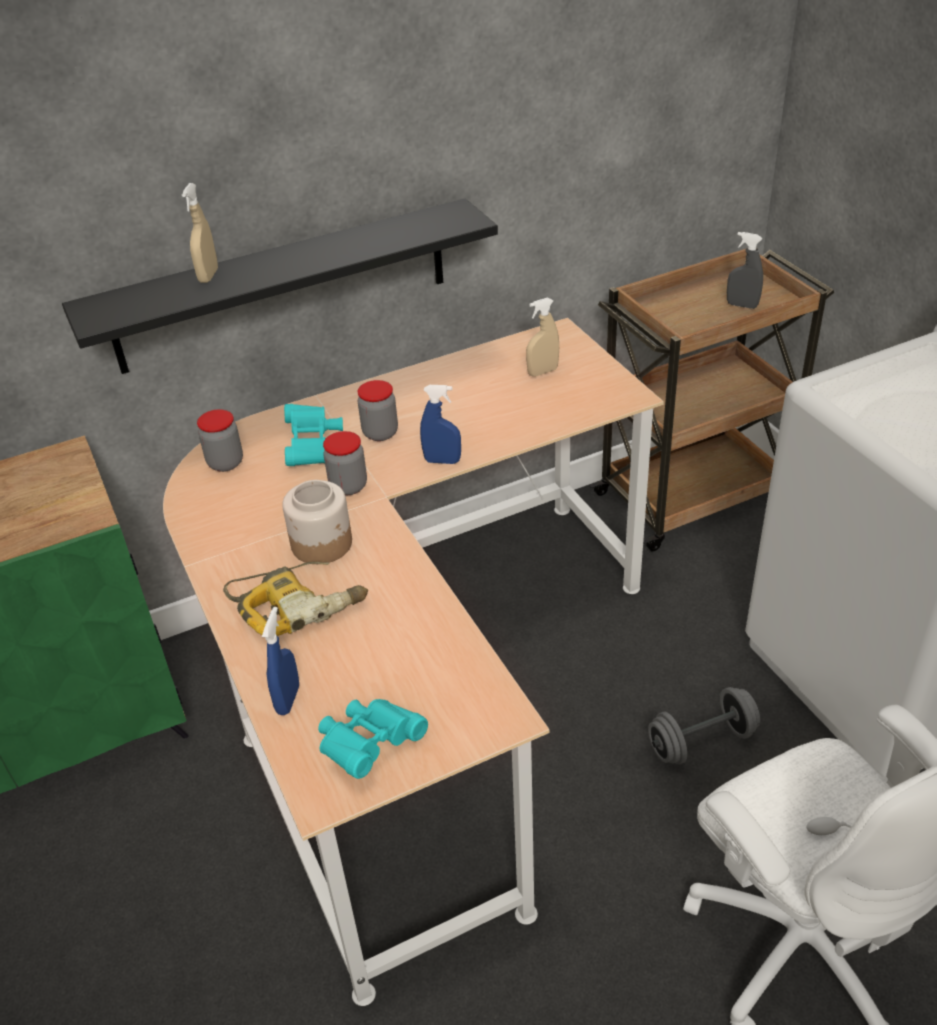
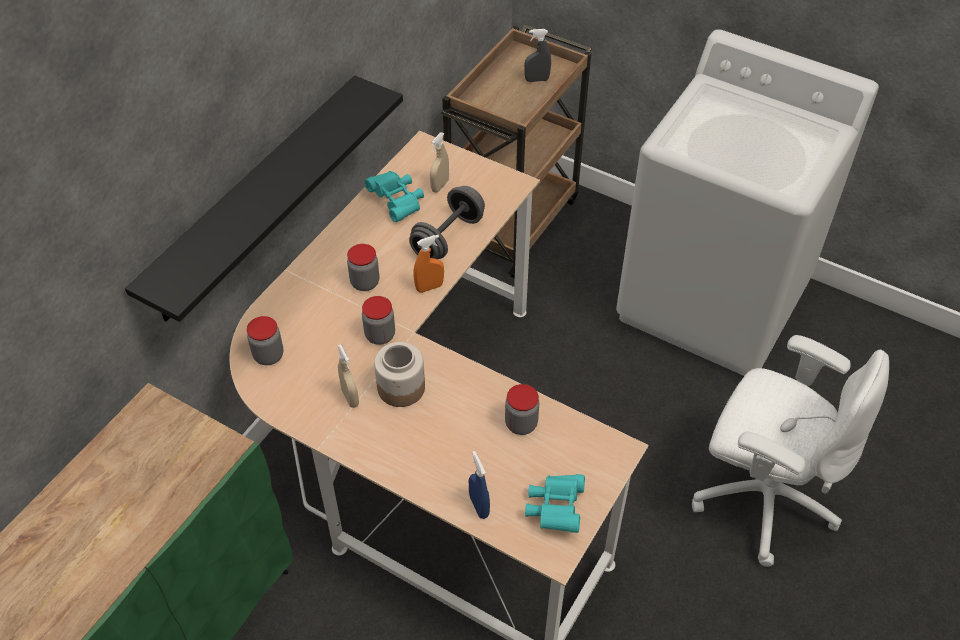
camera: 35 degrees left, 10 degrees up
(208, 276) = (224, 218): beige spray bottle -> beige spray bottle (350, 397)
(299, 604) = (426, 438): power drill -> none
(314, 447) = (325, 314): turquoise binoculars -> turquoise binoculars (397, 202)
(415, 635) = (521, 424): none -> jar
(442, 461) = (429, 287): blue spray bottle -> orange spray bottle
(701, 741) = (634, 401): grey dumbbell -> grey dumbbell (448, 237)

